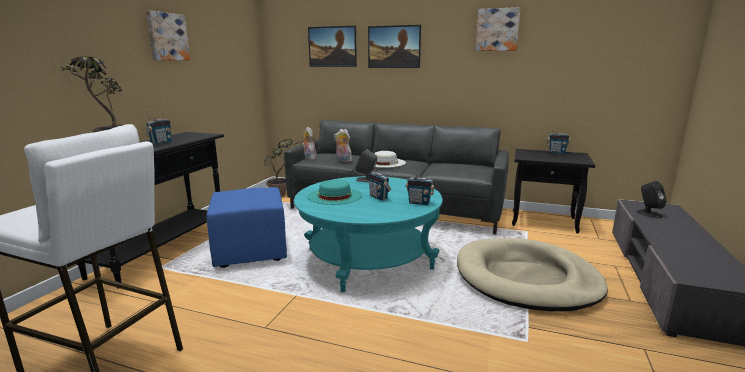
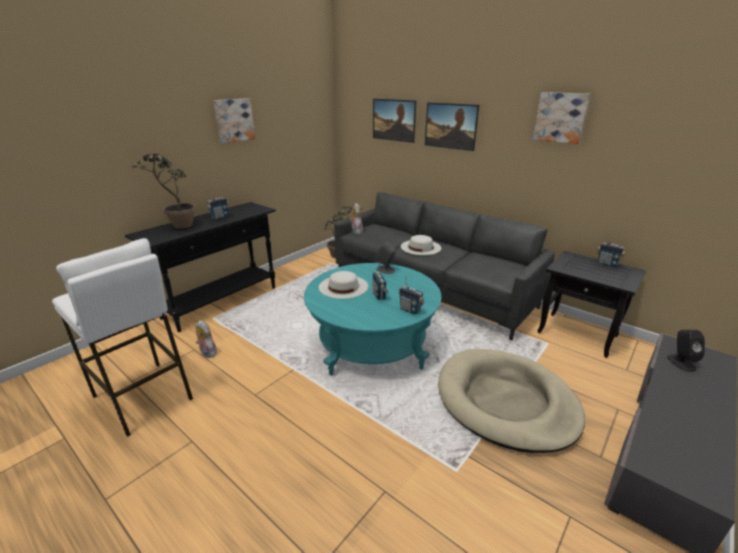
camera: 20 degrees right, 10 degrees up
(251, 252) = (283, 316): blue ottoman -> none
(334, 195) = (343, 286): turquoise hat -> white hat
(343, 161) = (383, 240): plush toy -> plush toy (207, 353)

